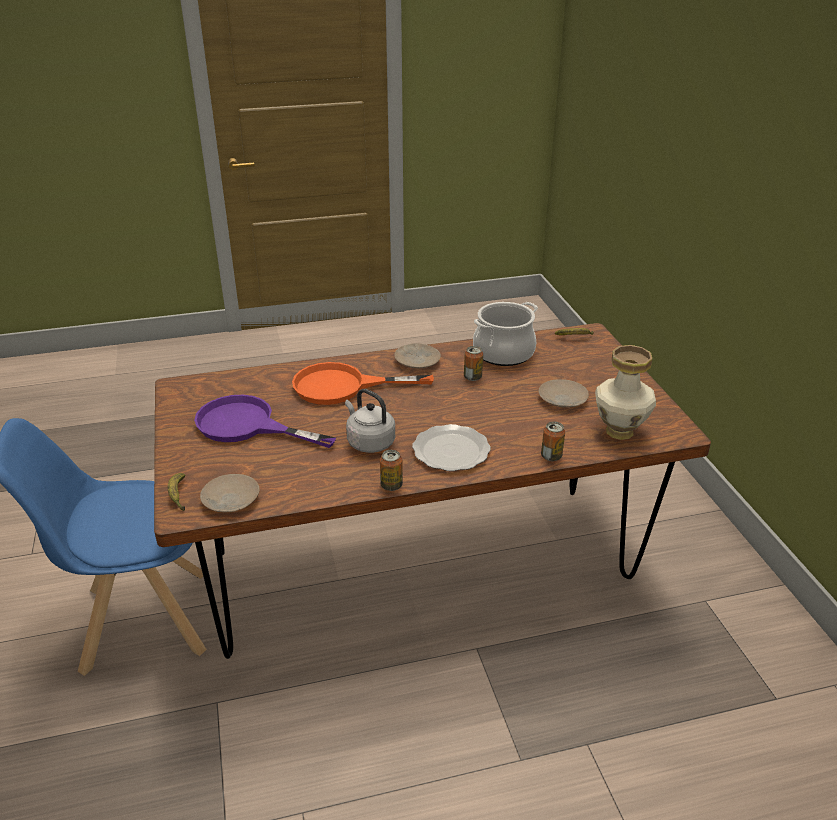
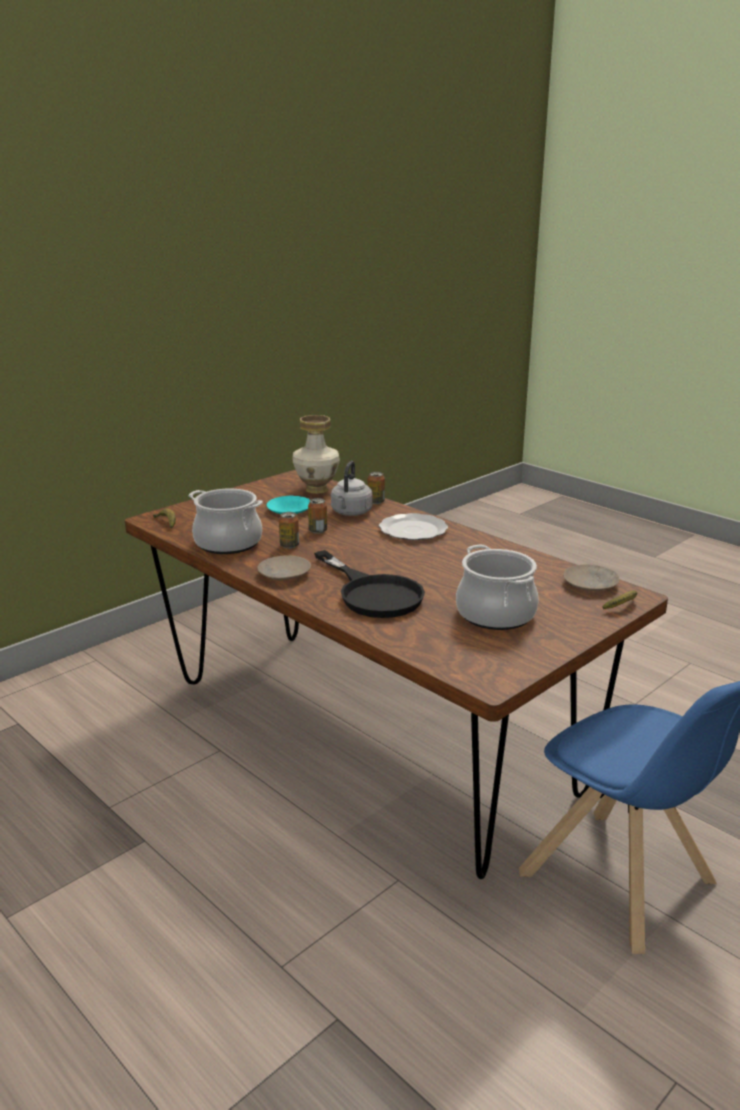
camera: 120 degrees left, 10 degrees down
(247, 425) = (496, 614): purple frying pan -> cooking pot
(343, 386) = (373, 593): orange frying pan -> black frying pan
(369, 442) = (443, 558): grey kettle -> grey kettle (351, 513)
(391, 485) = (483, 538): can -> can (318, 531)
(563, 399) = (290, 510): beige plate -> turquoise plate

